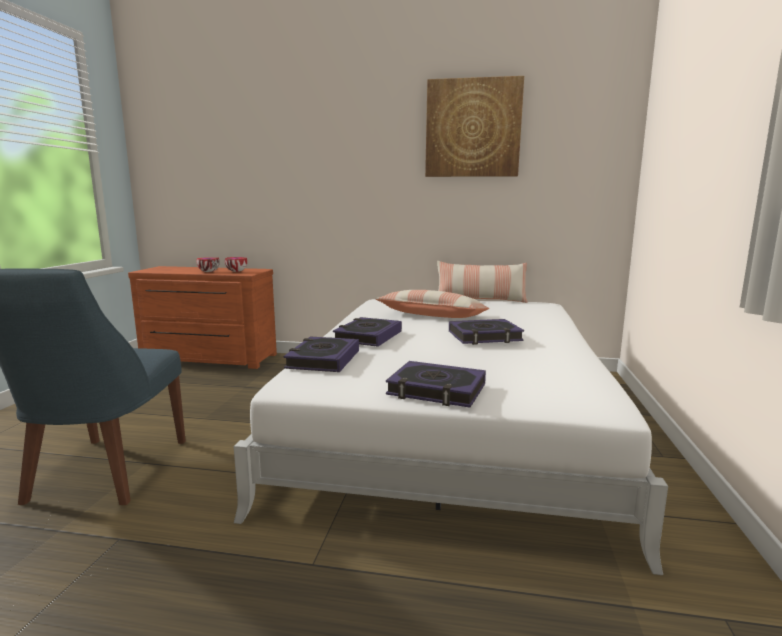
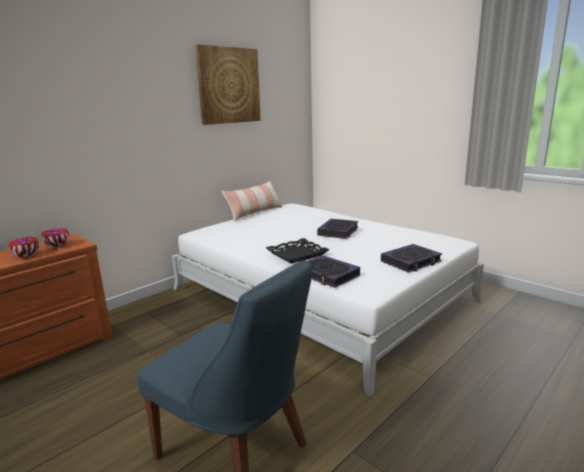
camera: 55 degrees left, 5 degrees up
(368, 336) = (297, 254): book -> black tray
(432, 316) = (271, 231): pillow -> none

